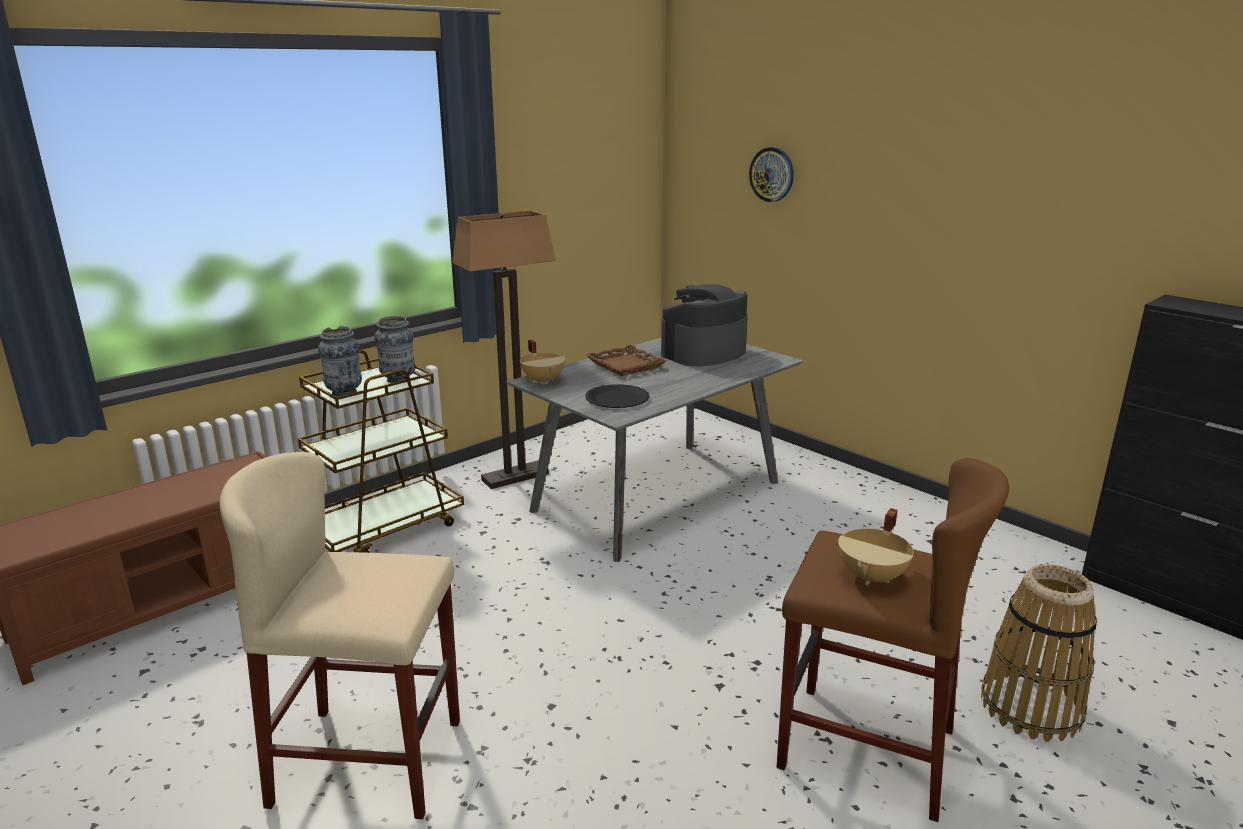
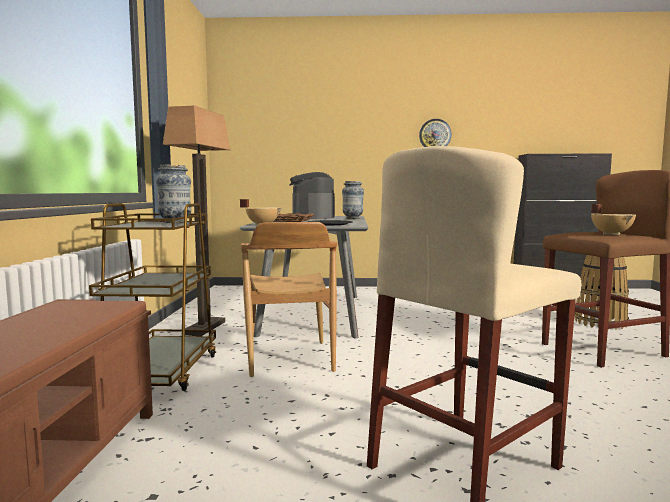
camera: 45 degrees left, 15 degrees down
(344, 392) = (152, 226): vase -> vase (352, 218)
(498, 560) = (289, 358): none -> brown chair
(772, 174) = (299, 123): wall clock -> wall clock (435, 135)

